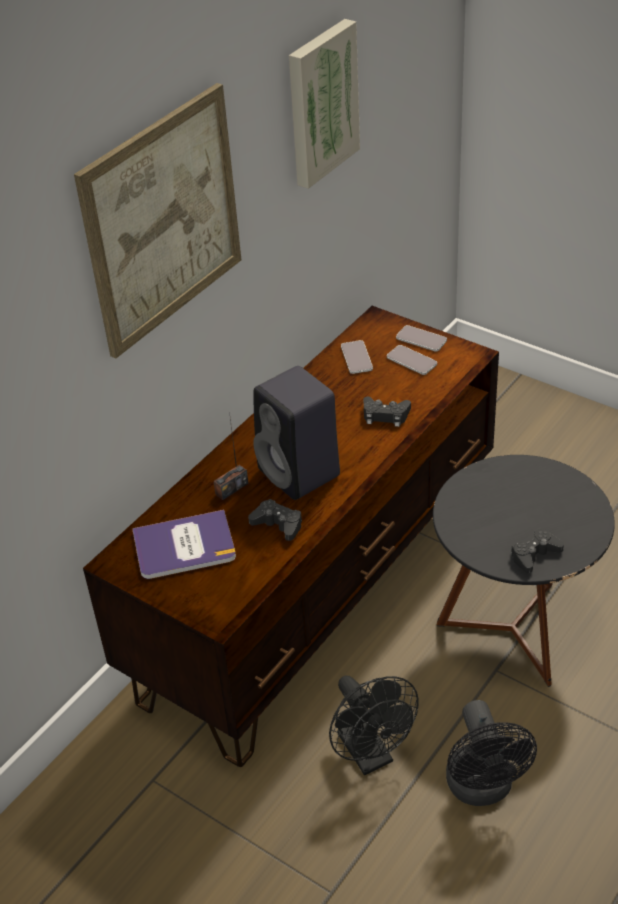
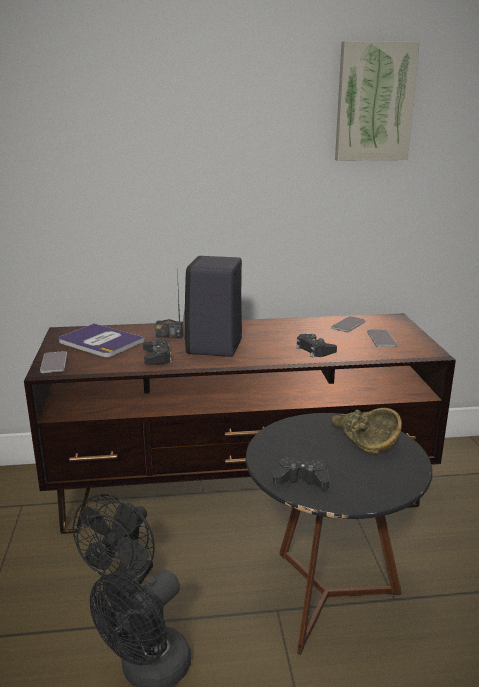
camera: 45 degrees right, 20 degrees down
(163, 220) = (181, 107): picture -> none
(421, 339) = (407, 334): phone -> phone (54, 363)
(518, 487) = (362, 442): none -> brown bowl

